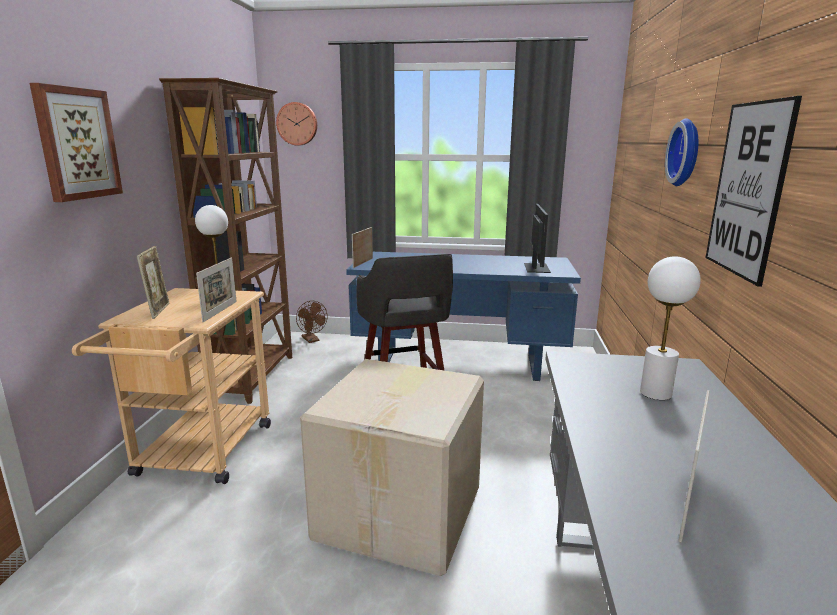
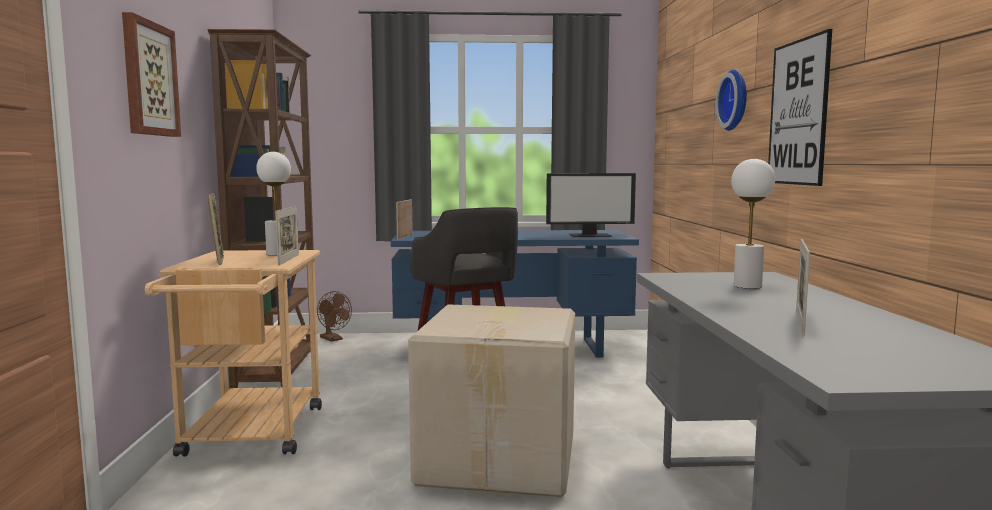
camera: 10 degrees left, 10 degrees down
(297, 124) = (319, 95): wall clock -> none
(536, 268) = (590, 235): monitor -> monitor turned 90 degrees clockwise

